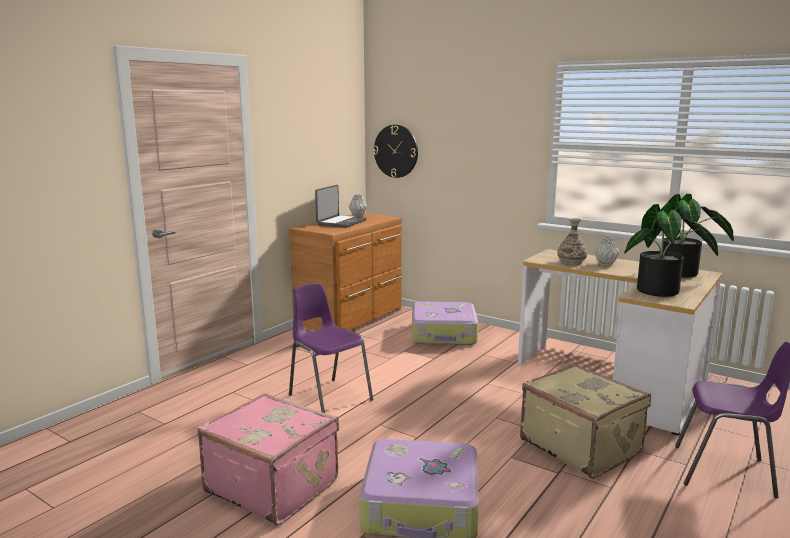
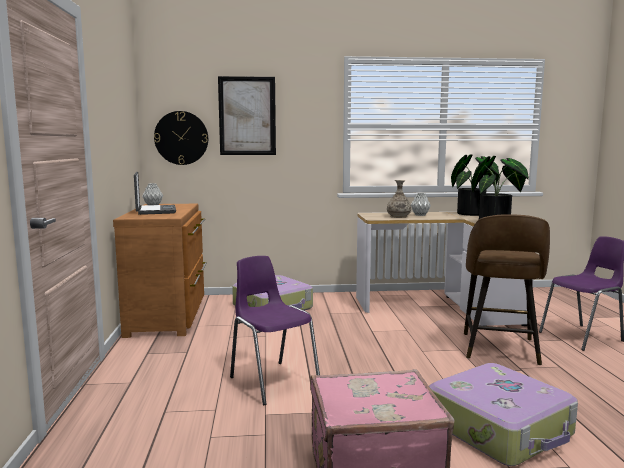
camera: 40 degrees left, 5 degrees down
(329, 397) = (273, 381): purple chair -> purple chair turned 45 degrees clockwise
(453, 131) = (247, 116): none -> picture
(581, 446) = (500, 349): beige suitcase -> brown stool

